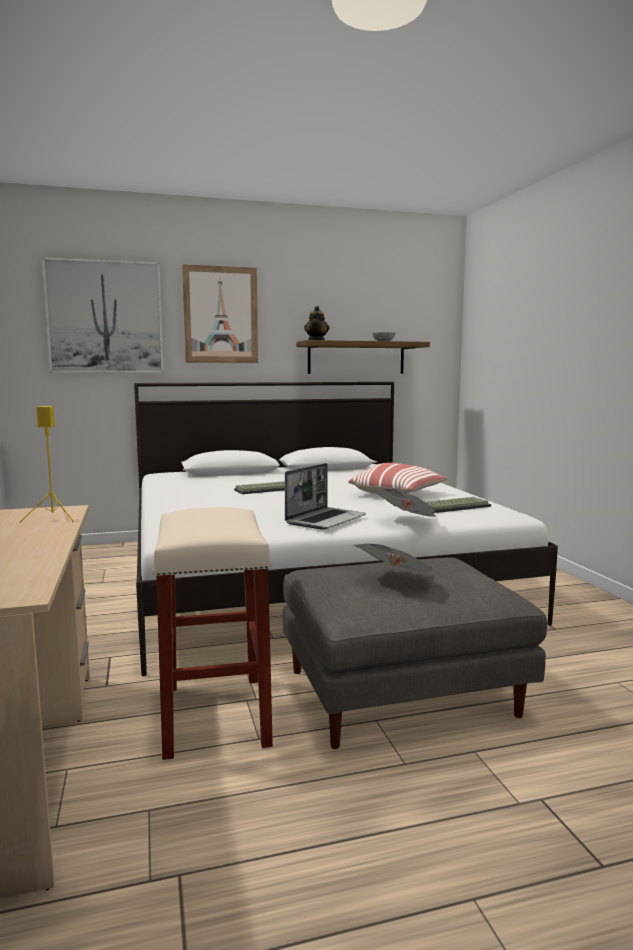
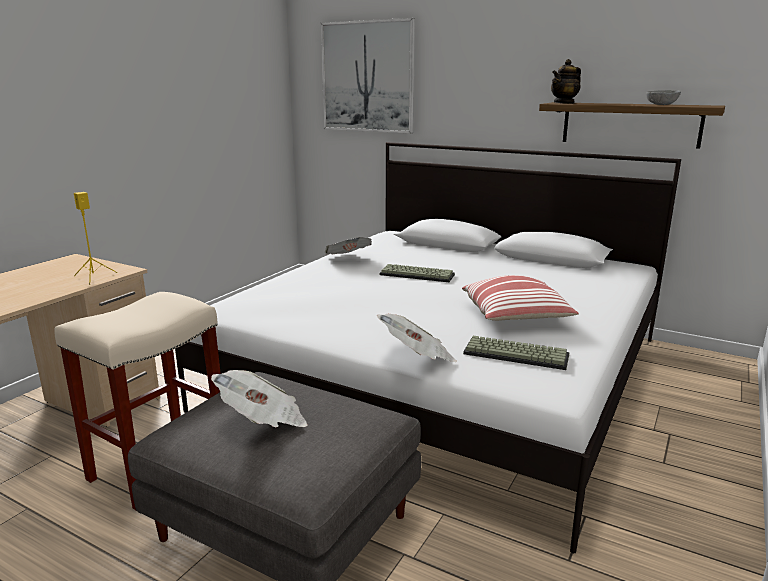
camera: 45 degrees right, 10 degrees up
(181, 492) = (348, 259): none -> newspaper
(221, 315) = (470, 71): picture -> none
(326, 520) = (355, 328): laptop -> none

